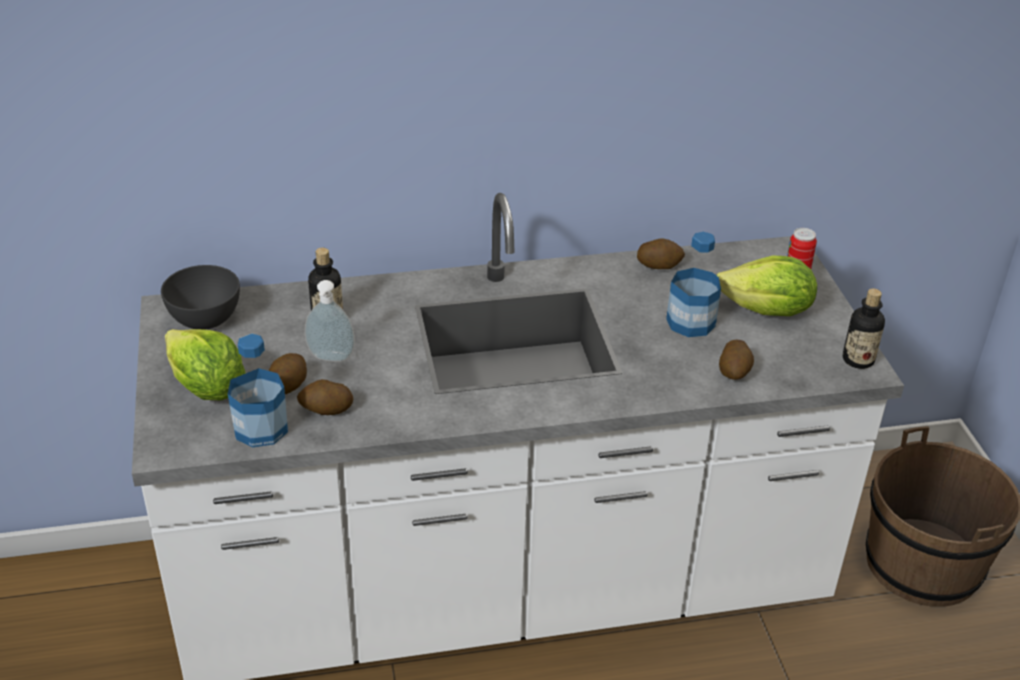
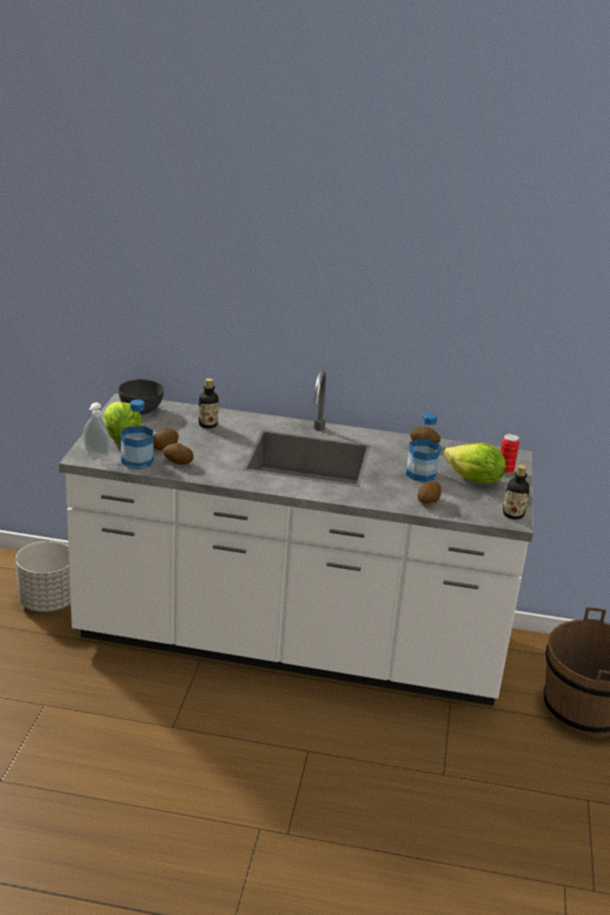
camera: 20 degrees right, 10 degrees down
(108, 638) = (48, 601): none -> grey planter
(330, 359) = (196, 442): soap dispenser -> soap dispenser (96, 456)

